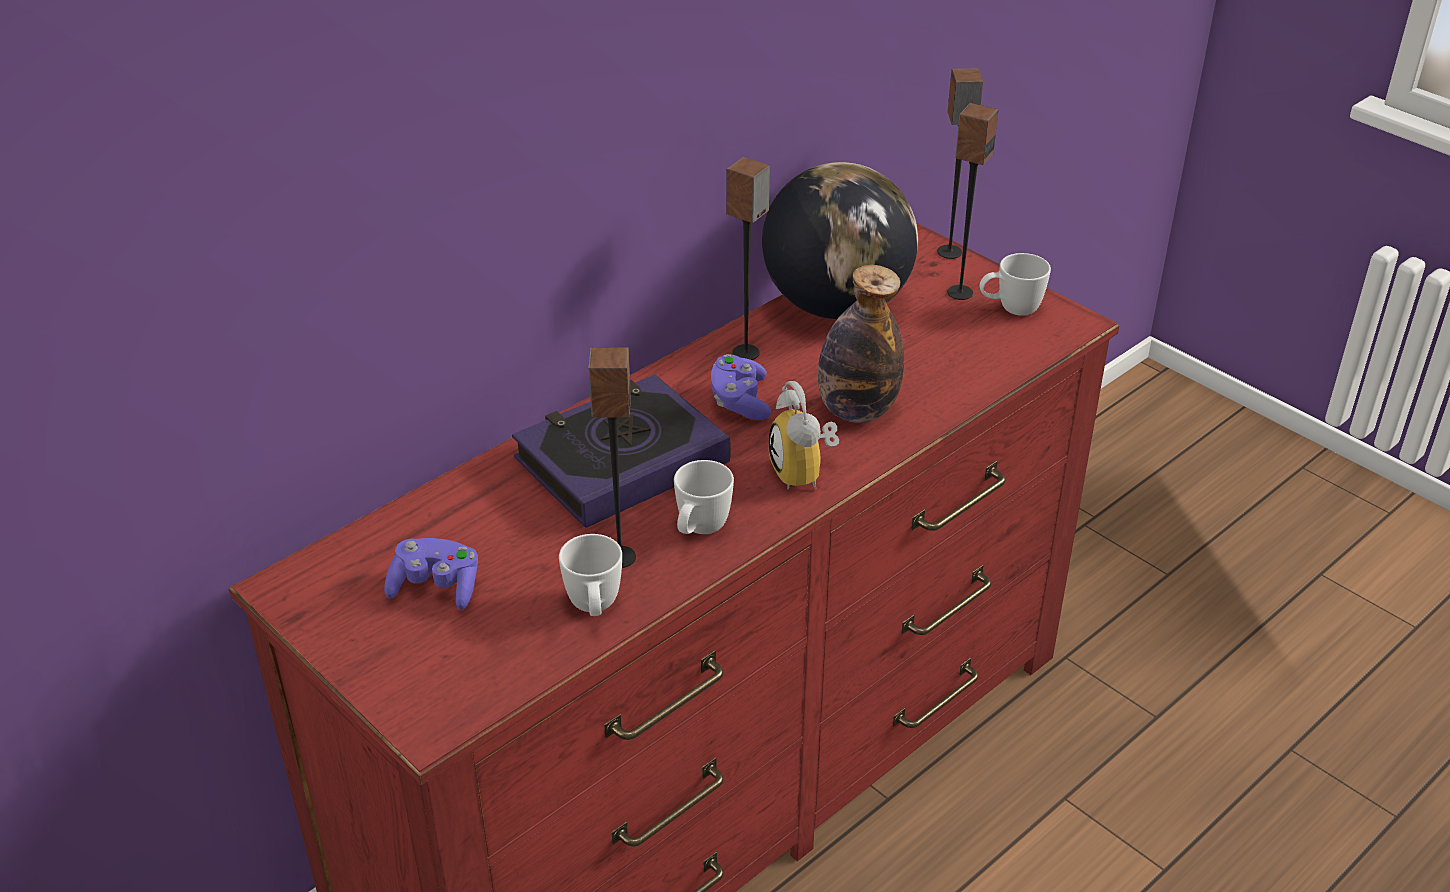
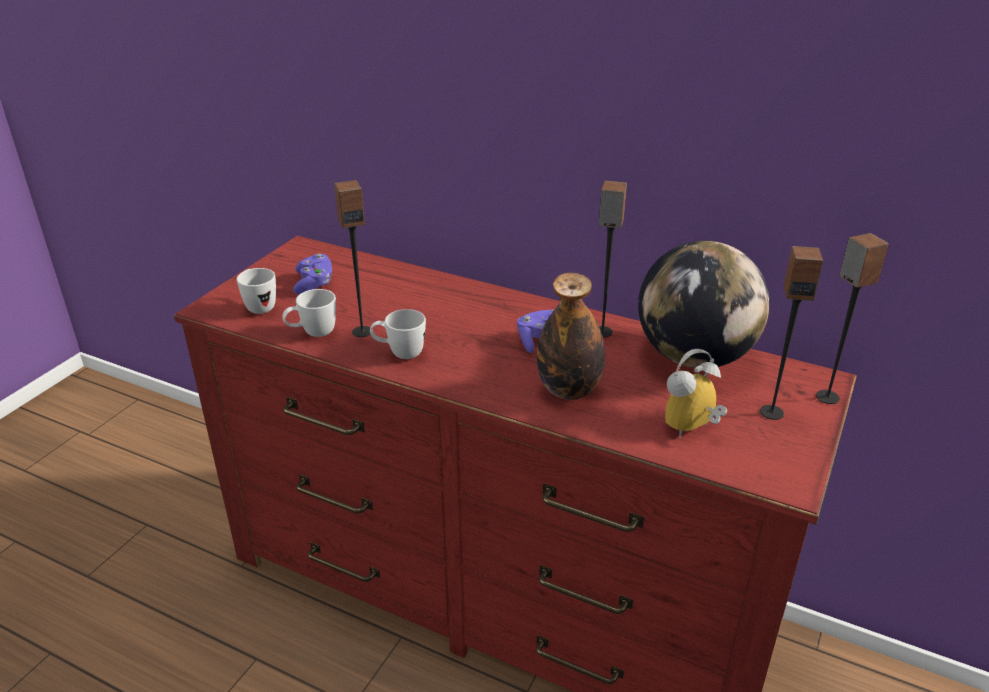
camera: 70 degrees right, 5 degrees down
(621, 460) = (454, 312): book -> none
(805, 474) = (481, 382): alarm clock -> alarm clock (692, 430)
(1010, 310) = (772, 443): white mug -> white mug (259, 306)

